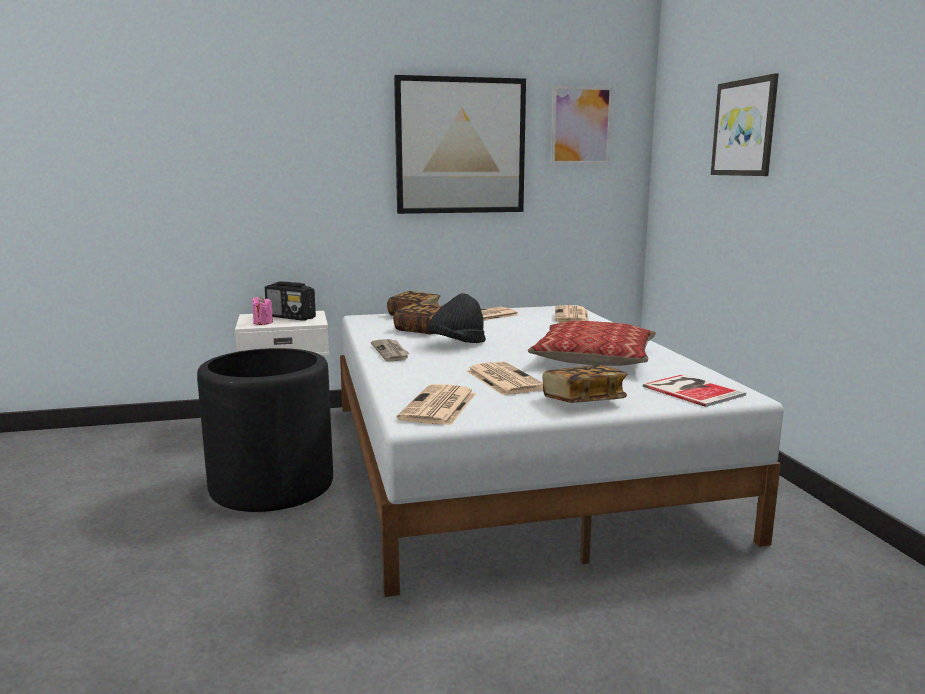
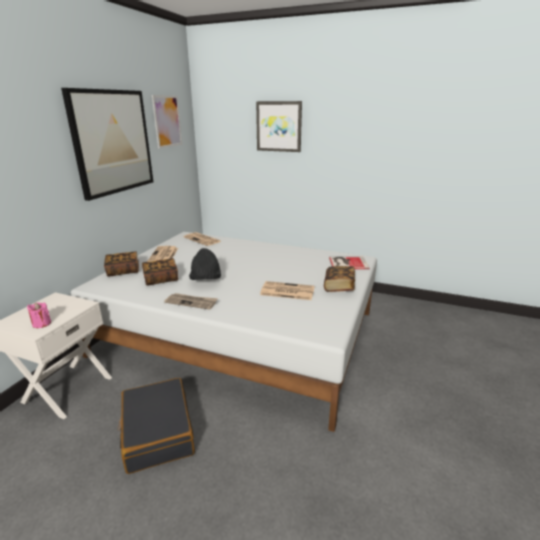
camera: 55 degrees left, 10 degrees up
(272, 486) = (157, 432): black planter -> black suitcase
(291, 317) = (50, 309): radio -> none
(439, 406) = (311, 321): newspaper -> none
(594, 358) = (280, 262): pillow -> none

